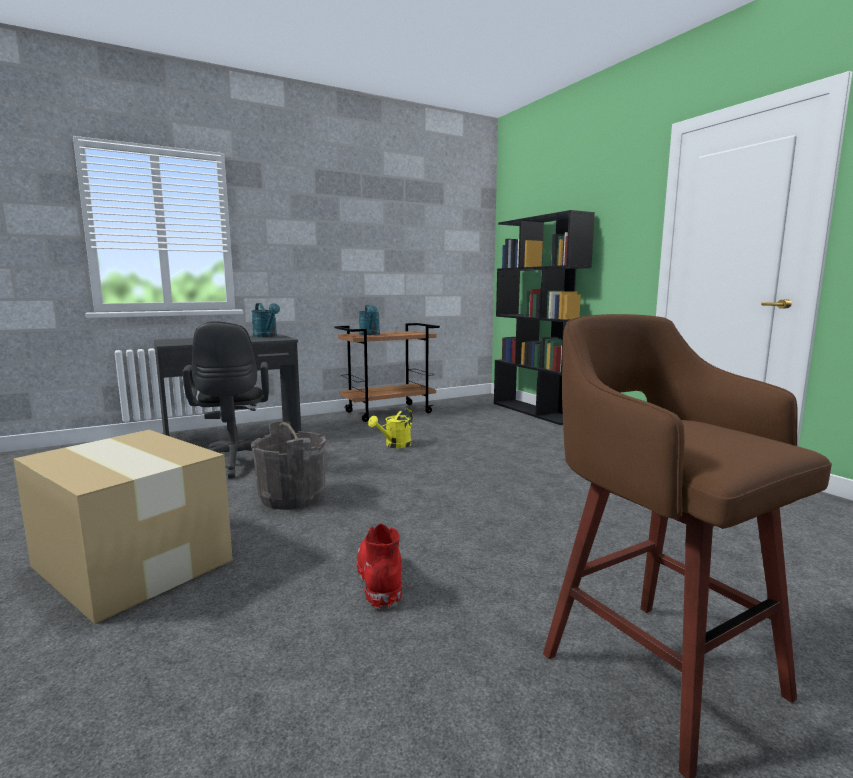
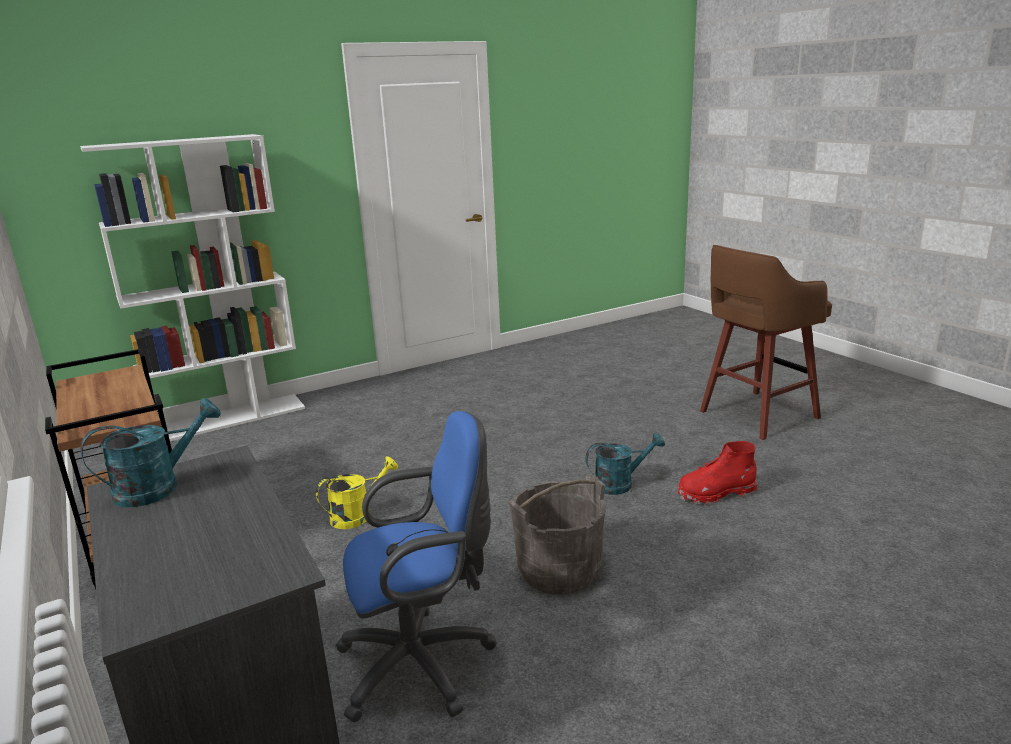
camera: 90 degrees left, 10 degrees up
(132, 564) = (764, 643): cardboard box -> none
(234, 464) = (424, 663): black office chair -> blue office chair
(370, 334) = (103, 411): turquoise watering can -> turquoise watering can (620, 484)
(394, 445) = (357, 515): yellow watering can -> yellow watering can turned 75 degrees counterclockwise
(535, 411) = (229, 418): black bookcase -> white bookcase

